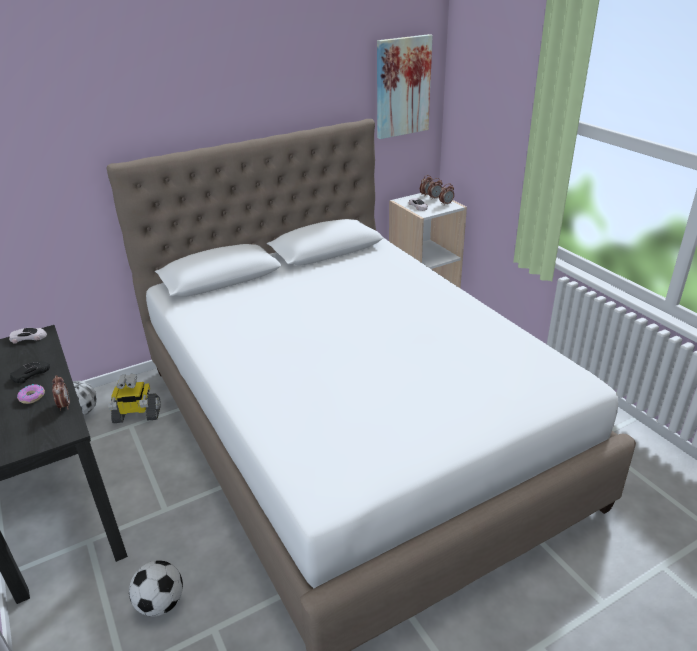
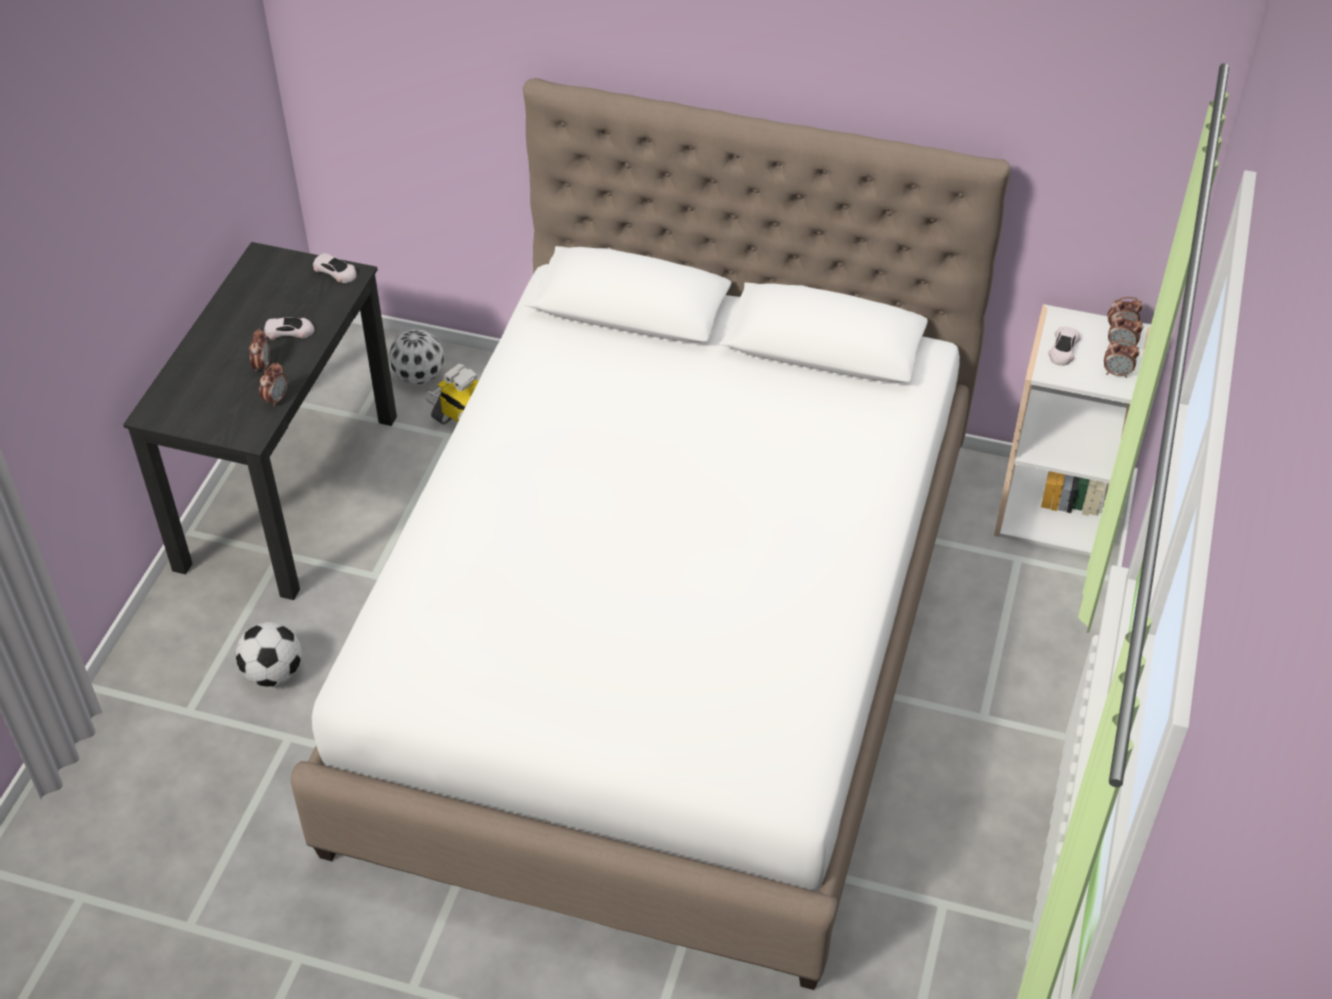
camera: 45 degrees right, 15 degrees up
(31, 374) = (289, 331): black toy car -> white toy car
(32, 397) = (262, 366): donut -> alarm clock
(402, 87) = (1112, 127): picture -> none

